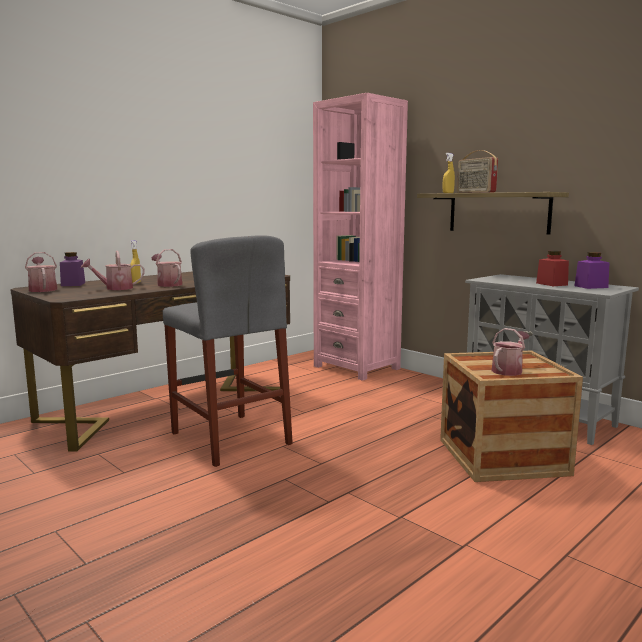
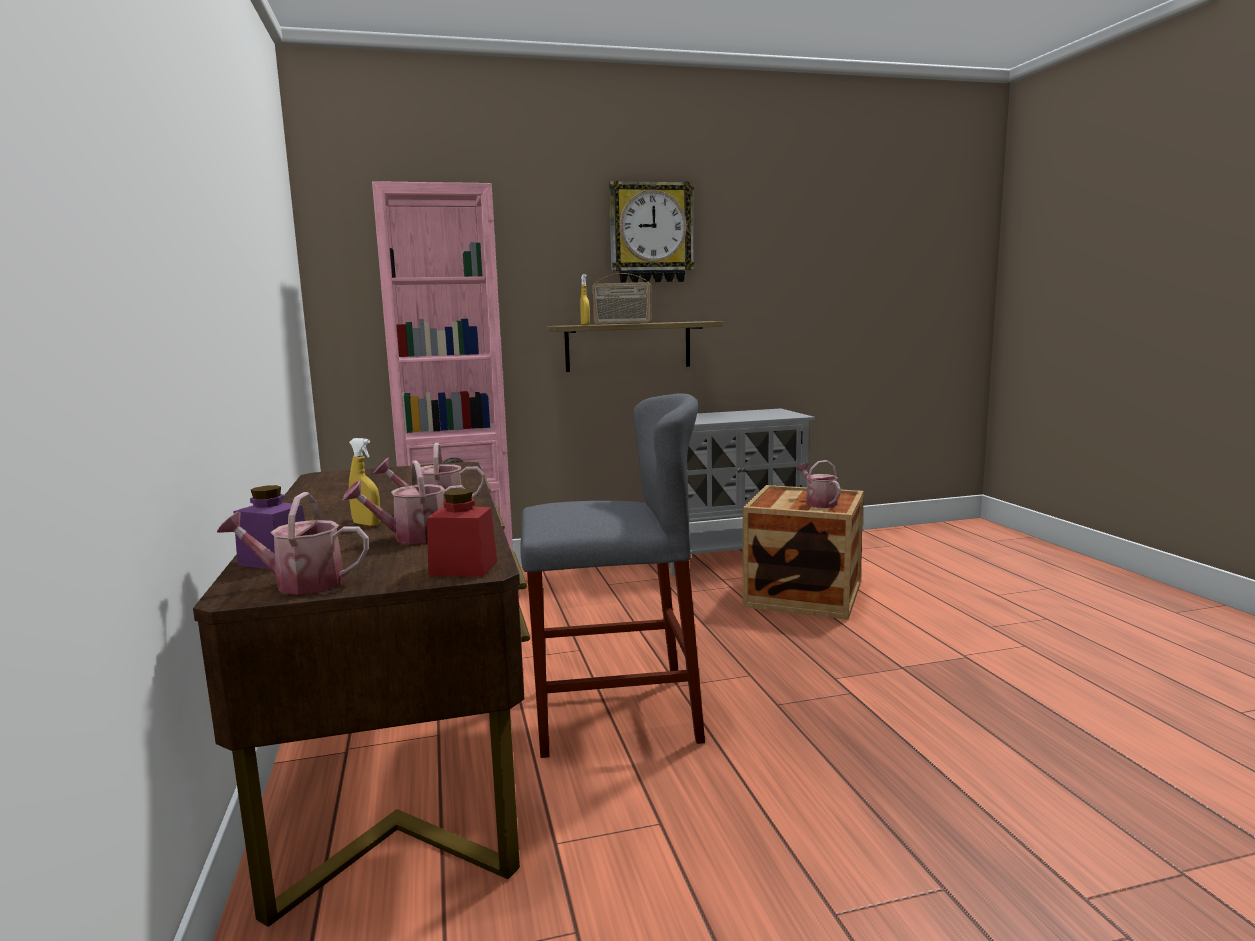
camera: 60 degrees left, 0 degrees up
(115, 288) = (412, 537): watering can -> watering can turned 60 degrees clockwise
(525, 113) = (650, 233): none -> wall clock
(551, 284) = (737, 416): red jar -> red jar (463, 568)
(591, 287) = (766, 413): purple jar -> none

